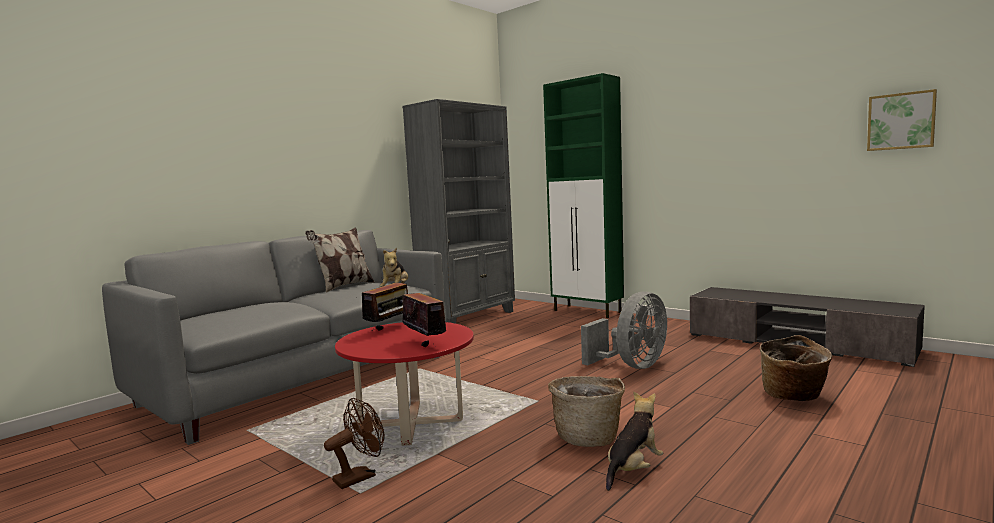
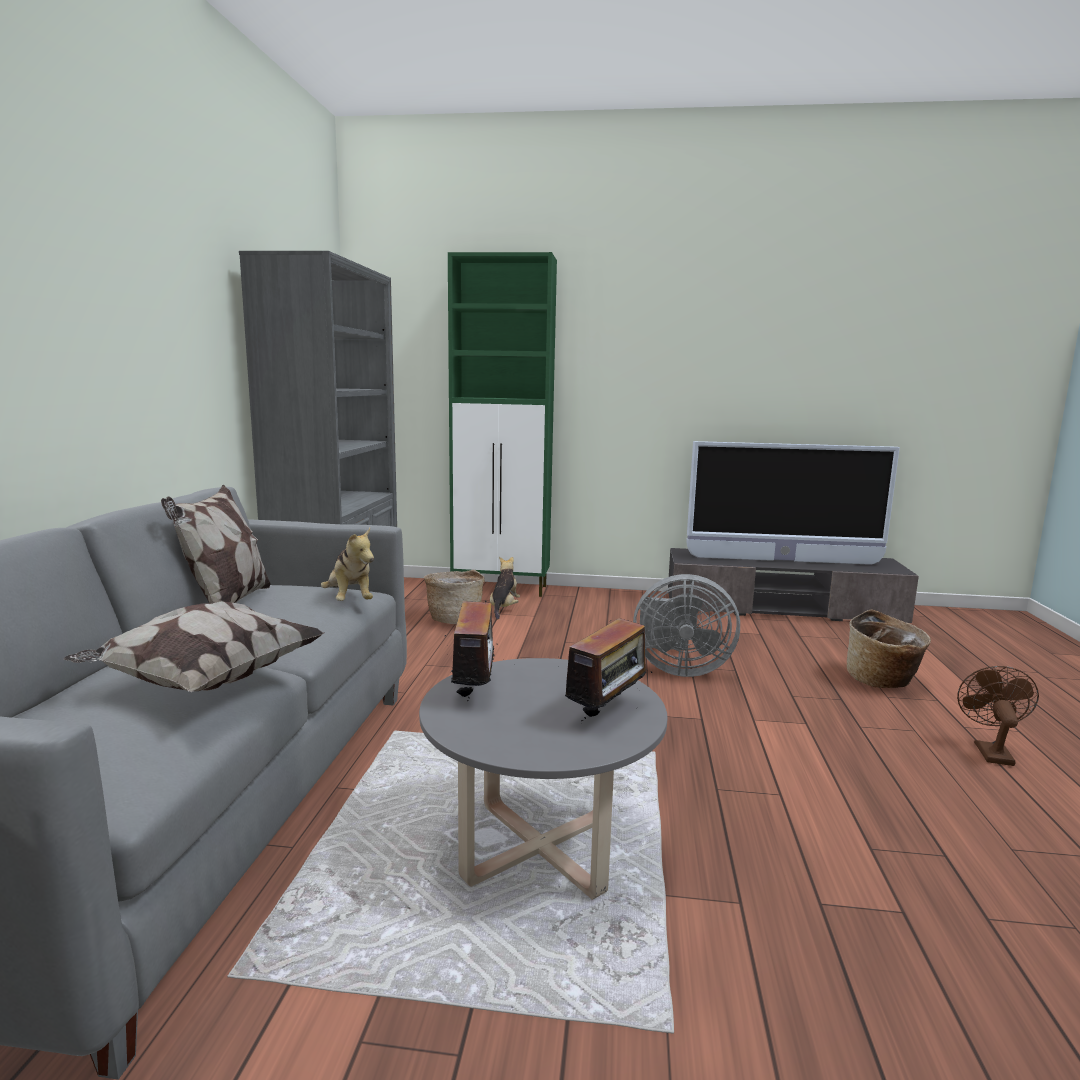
camera: 35 degrees left, 5 degrees up
(277, 308) = (203, 682): none -> pillow
(360, 476) = (619, 995): brown fan -> brown fan (990, 751)
(411, 424) = (540, 848): red coffee table -> grey coffee table
(425, 343) = (607, 712): radio -> radio turned 105 degrees clockwise
(588, 437) = (795, 796): basket -> basket (455, 619)
(632, 366) = (678, 669): grey fan -> grey fan turned 90 degrees clockwise
(633, 469) = (910, 832): plush toy -> plush toy (504, 608)
(794, 299) = (783, 560): none -> television
(901, 121) = (886, 365): picture -> none

